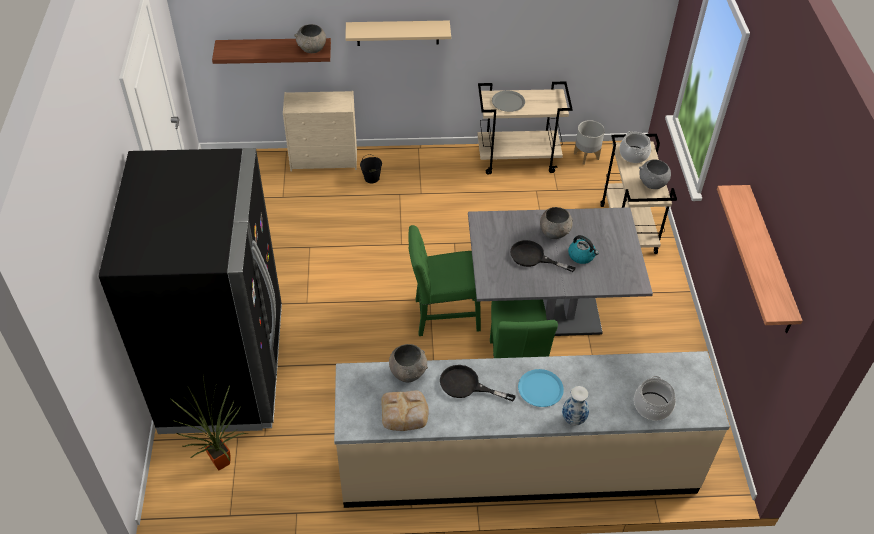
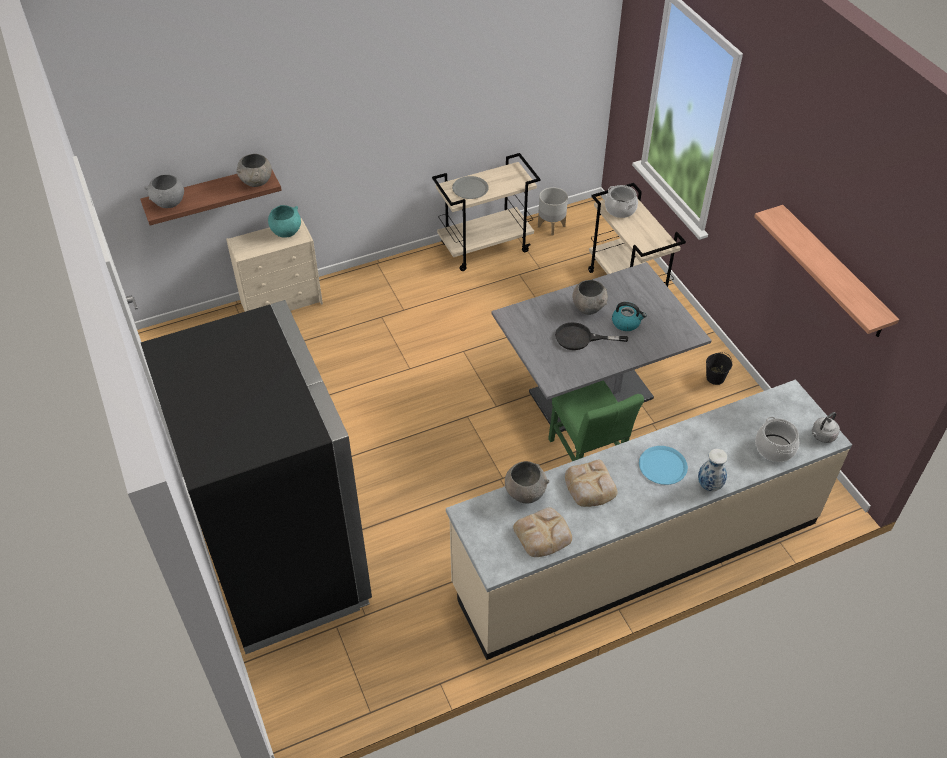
camera: 20 degrees left, 0 degrees up
(222, 465) = (335, 663): potted plant -> none
(334, 99) = (286, 232): none -> turquoise bowl
(372, 178) = (343, 308): black bucket -> black bucket (715, 378)
(398, 33) = (342, 142): beige shelf -> none
(443, 316) = (489, 429): green chair -> none
(466, 385) = (590, 486): black frying pan -> bread
(652, 184) = (653, 234): grey bowl -> grey bowl (169, 203)
(704, 410) = (822, 436): none -> grey kettle

